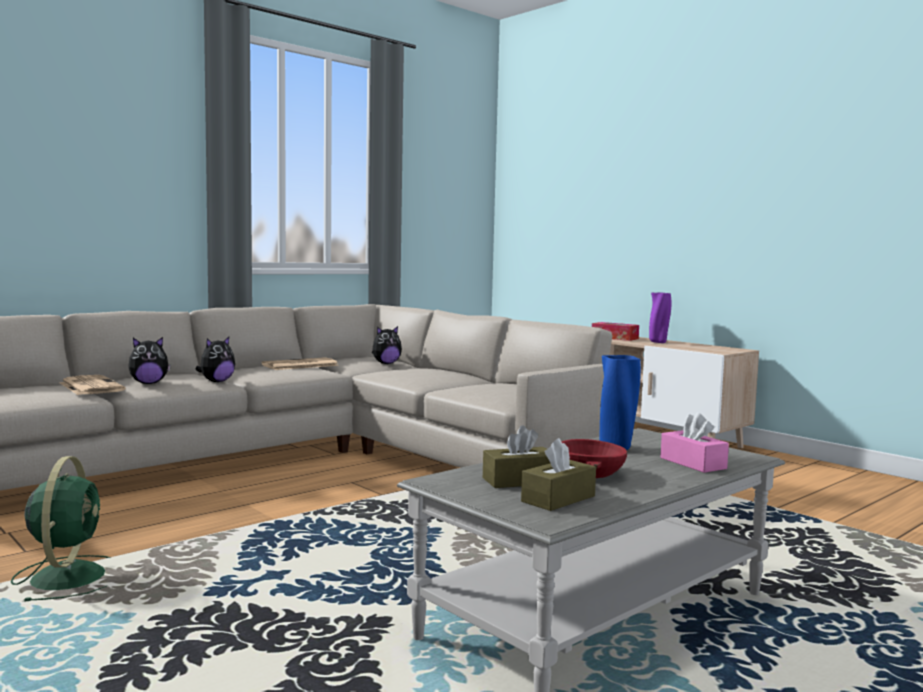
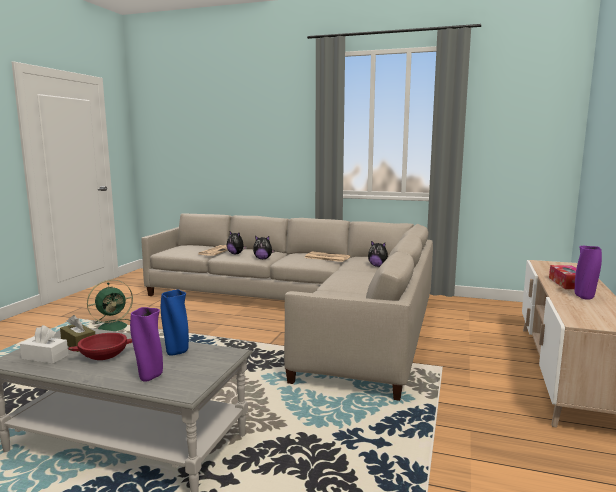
camera: 60 degrees right, 5 degrees up
(558, 499) = (45, 357): brown tissue box -> white tissue box
(693, 463) = (149, 377): pink tissue box -> purple vase

